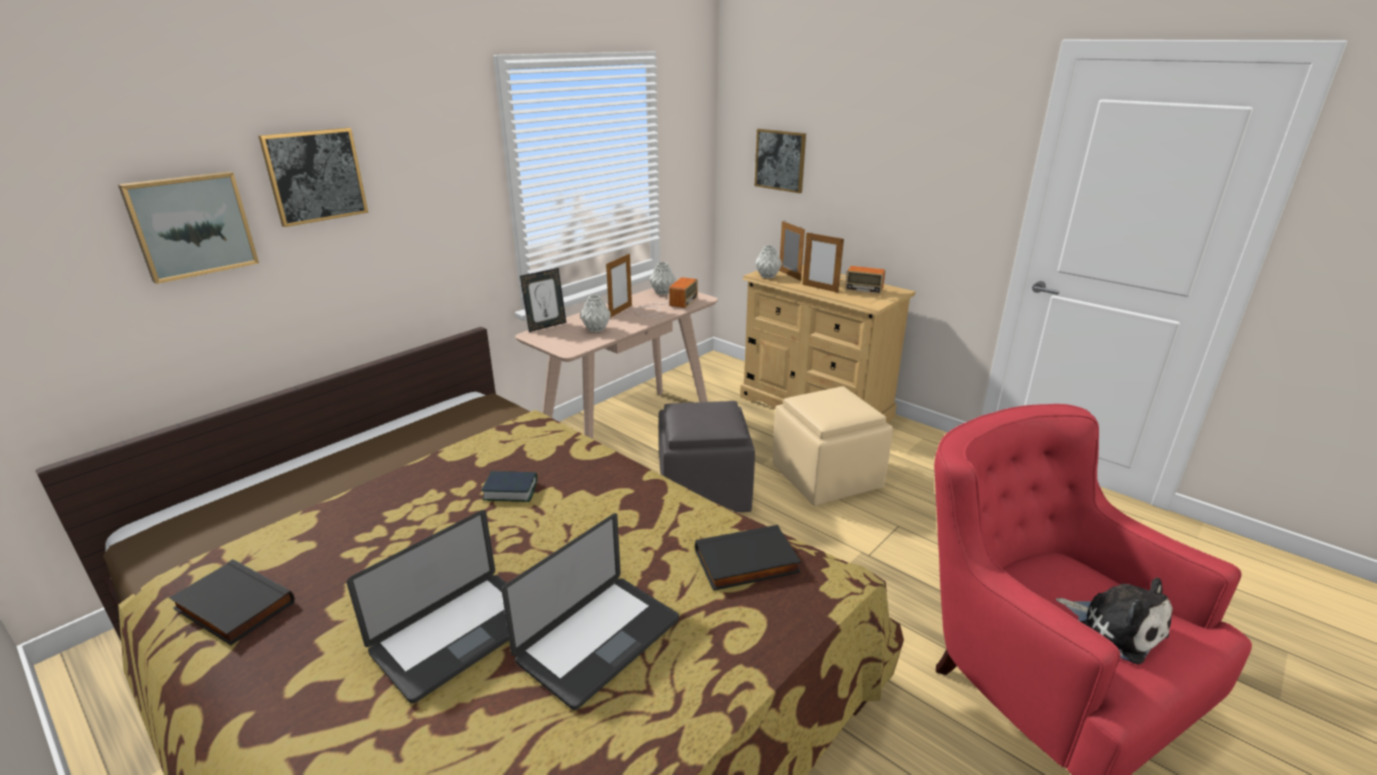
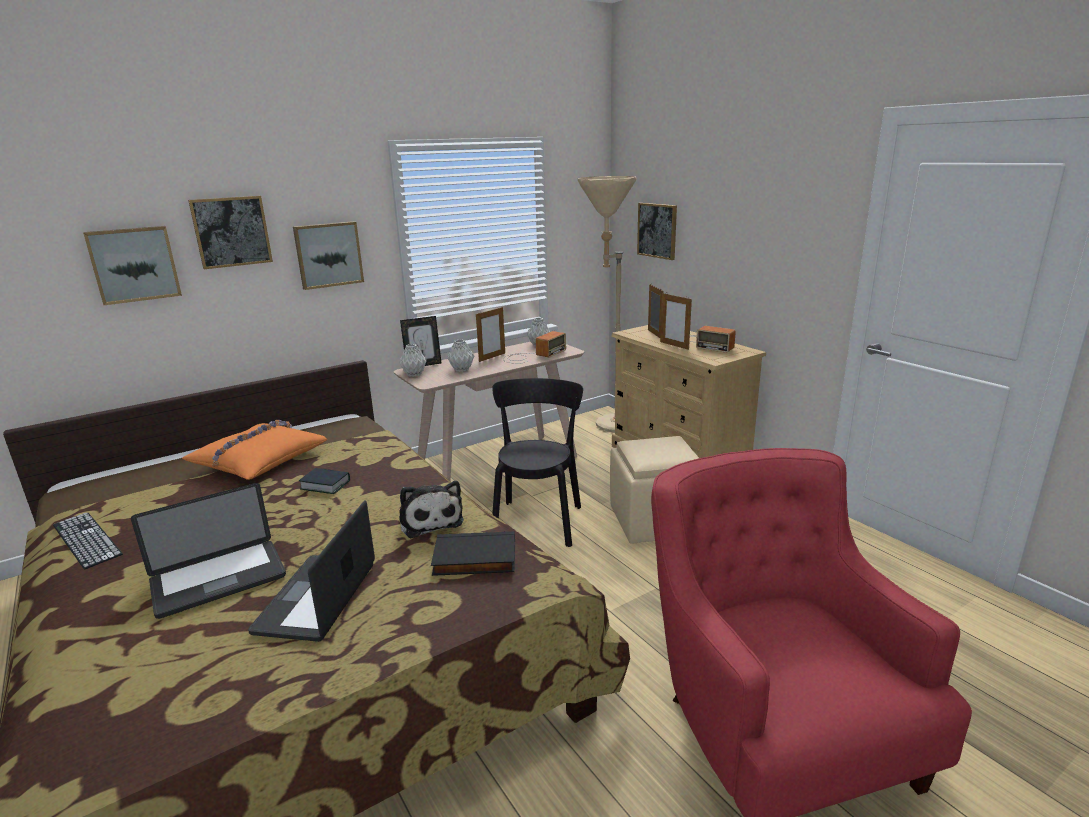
camera: 15 degrees right, 5 degrees down
(231, 607) = (86, 539): black book -> keyboard
(401, 467) = (258, 460): none -> orange pillow
(431, 200) = (328, 254): none -> picture
(599, 640) = (317, 598): laptop -> laptop turned 135 degrees clockwise
(704, 491) = (538, 520): grey ottoman -> black chair
(725, 374) = (608, 426): none -> beige floor lamp
(767, 276) = (633, 334): grey vase -> grey vase (414, 374)
(1115, 628) = (815, 669): plush toy -> plush toy (430, 520)

